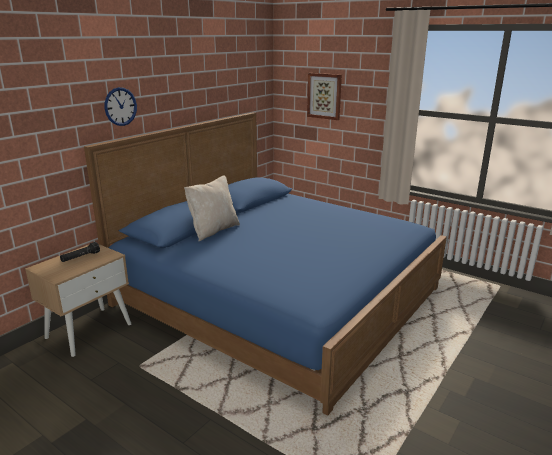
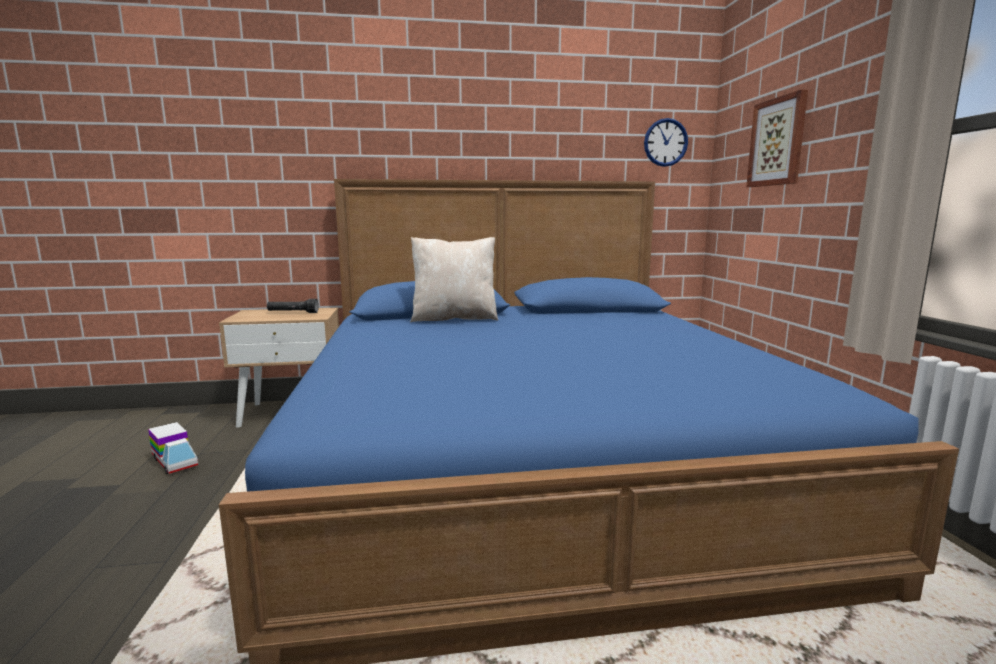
camera: 45 degrees right, 10 degrees down
(87, 392) = (175, 462): none -> toy truck
(120, 106) = (400, 138): wall clock -> wall clock (665, 142)

